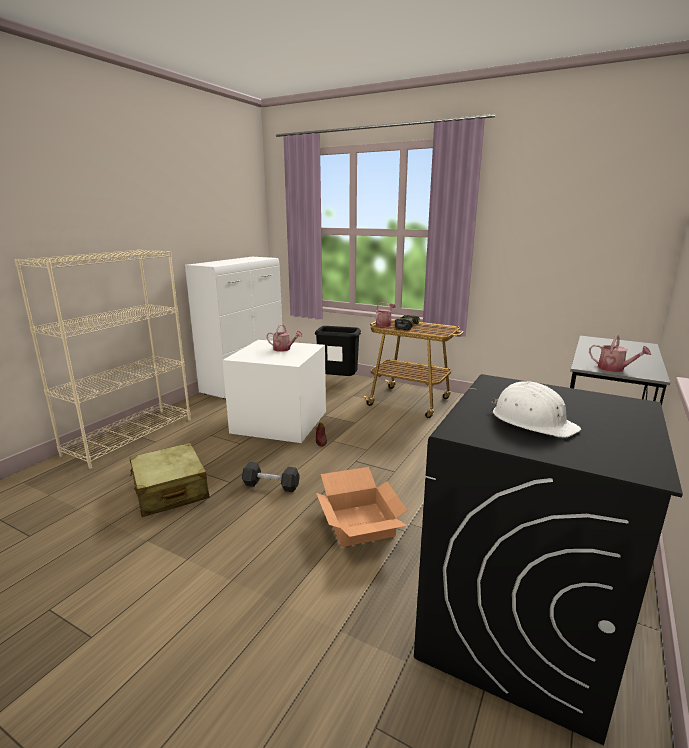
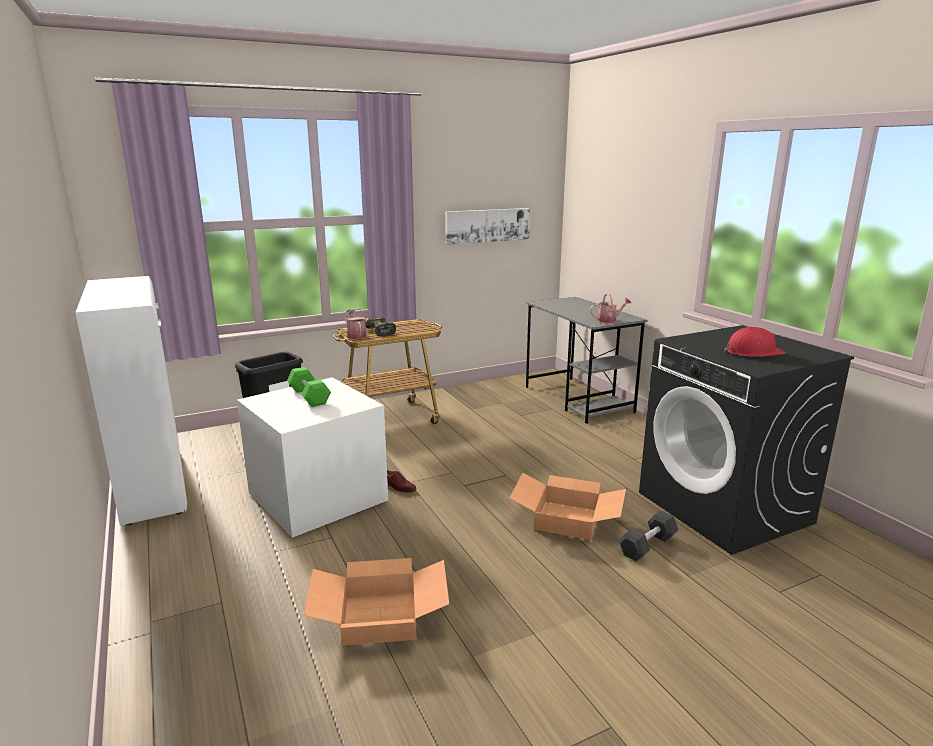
camera: 55 degrees left, 0 degrees up
(130, 436) = (164, 622): beige bookcase -> none
(170, 491) = (381, 616): beige suitcase -> cardboard box
(271, 485) = (453, 544): black dumbbell -> black dumbbell (647, 545)
(284, 349) = (309, 396): watering can -> green dumbbell
(532, 421) = (752, 352): white hard hat -> red hard hat
(564, 249) = (487, 225): none -> picture

